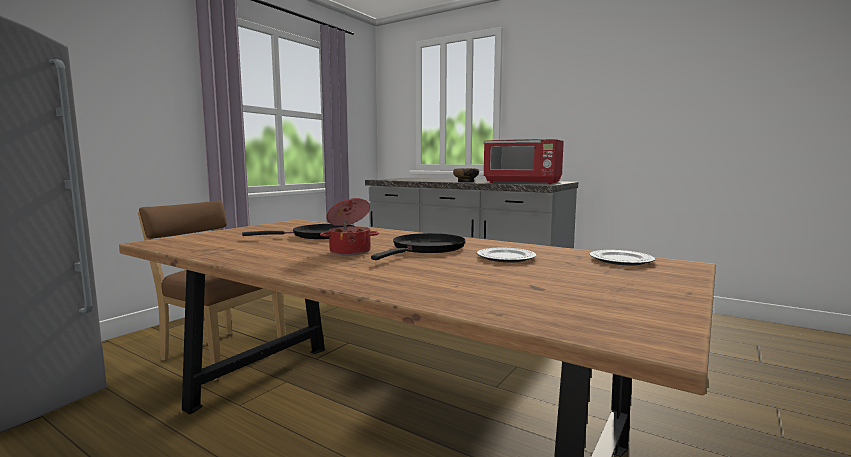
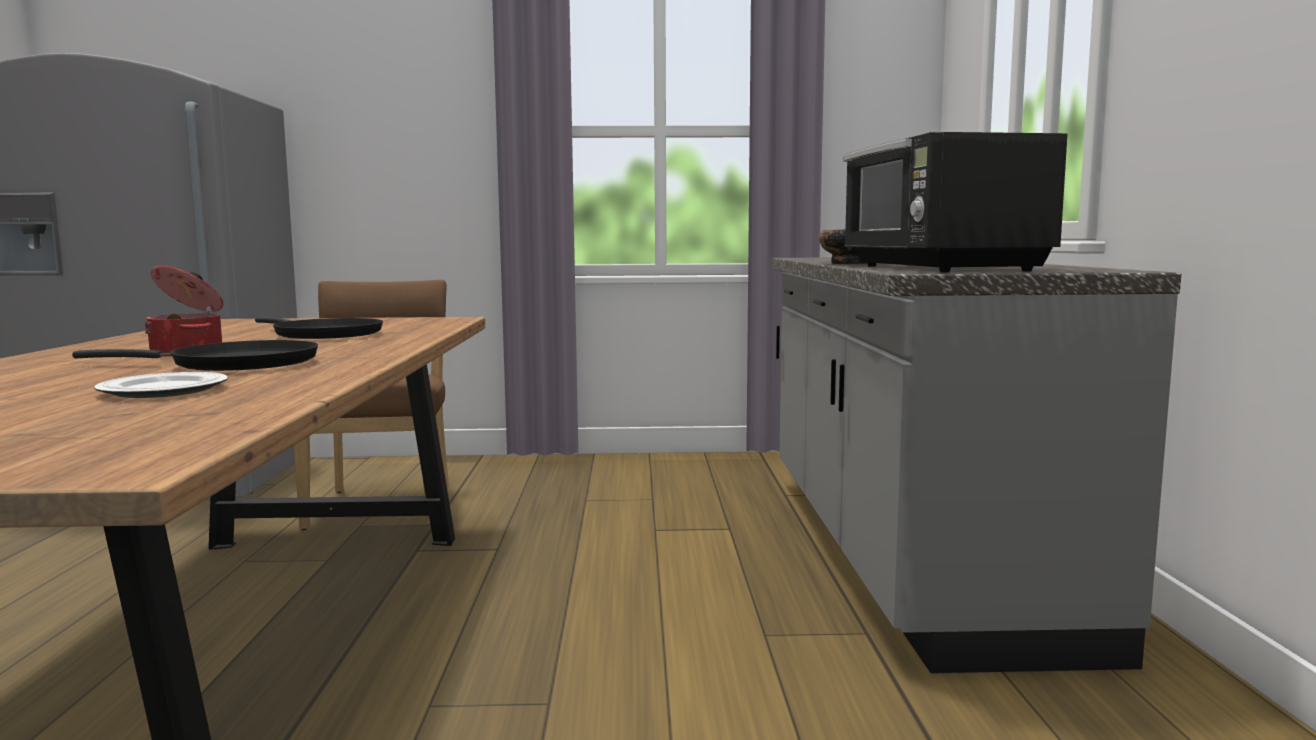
camera: 55 degrees right, 0 degrees up
(523, 182) = (939, 268): red microwave -> black microwave
(620, 260) = (160, 433): plate -> none

